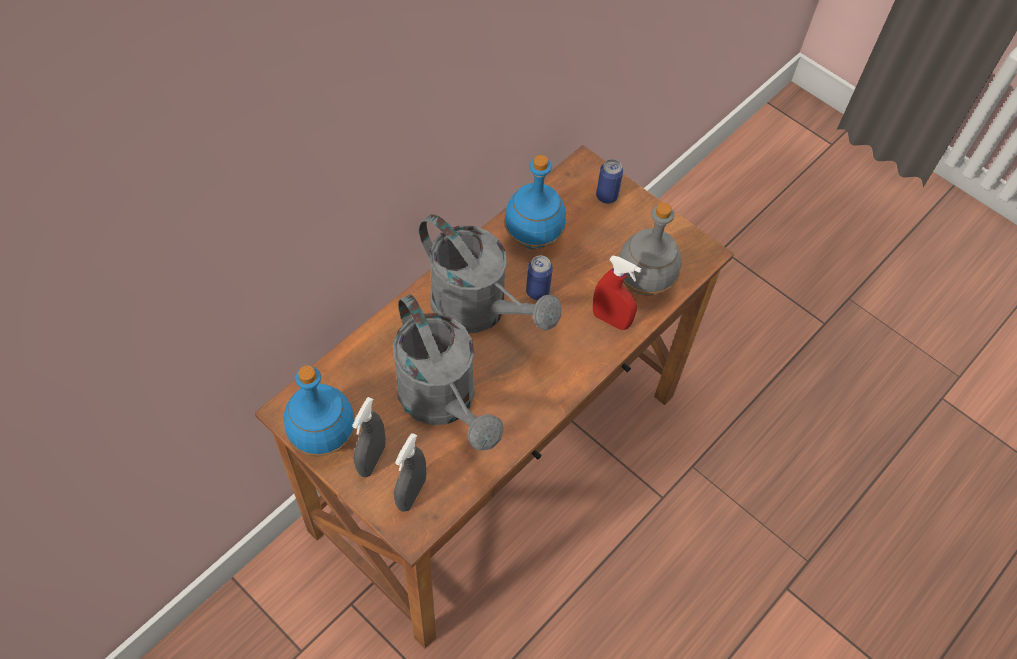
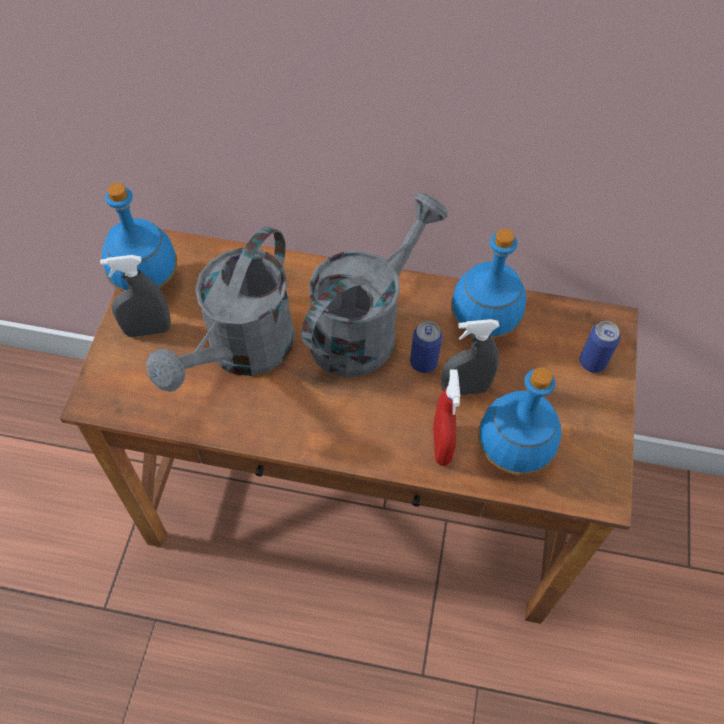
camera: 60 degrees right, 0 degrees up
(411, 493) = (131, 378): grey spray bottle -> grey spray bottle (465, 389)
(480, 311) = (364, 327): grey watering can -> grey watering can turned 150 degrees counterclockwise
(643, 283) = (512, 453): grey bottle -> blue bottle

